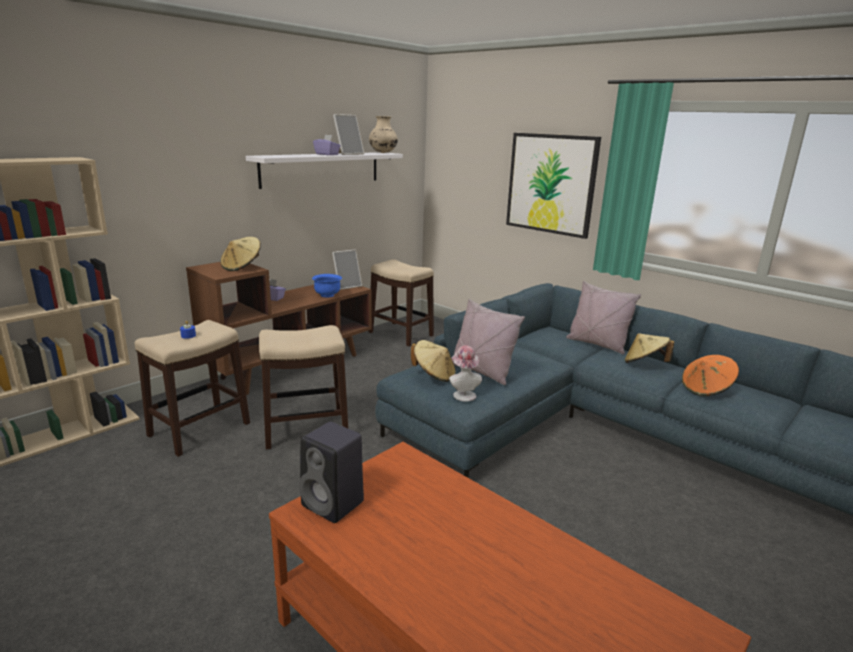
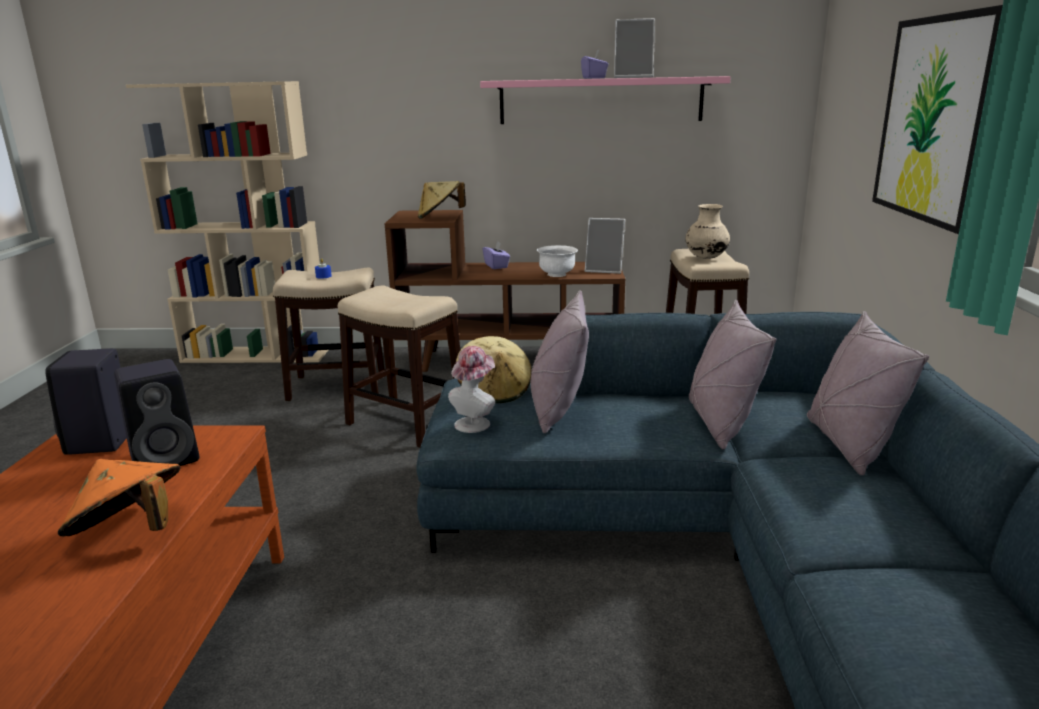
camera: 50 degrees right, 0 degrees up
(322, 169) = (601, 100): white shelf -> pink shelf
(327, 295) = (557, 274): blue bowl -> white bowl
(383, 153) = (705, 76): beige vase -> beige vase (705, 258)
(405, 484) = (168, 458): none -> black speaker
(543, 353) = (720, 423): none -> purple pillow
(645, 363) = (860, 503): beige hat -> none
(706, 389) = (896, 599): orange hat -> orange hat (130, 532)

